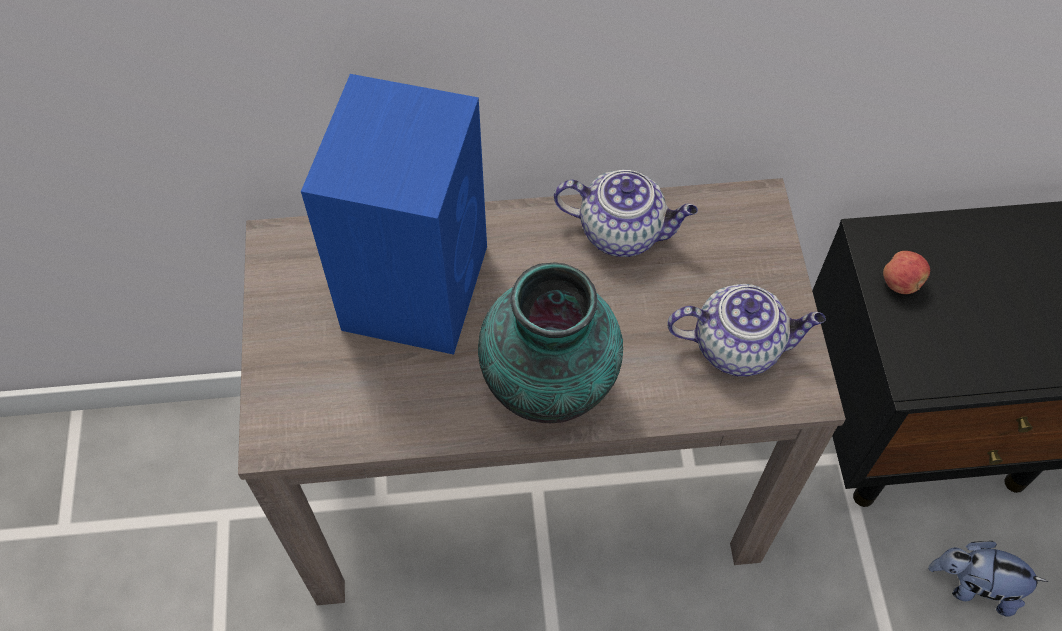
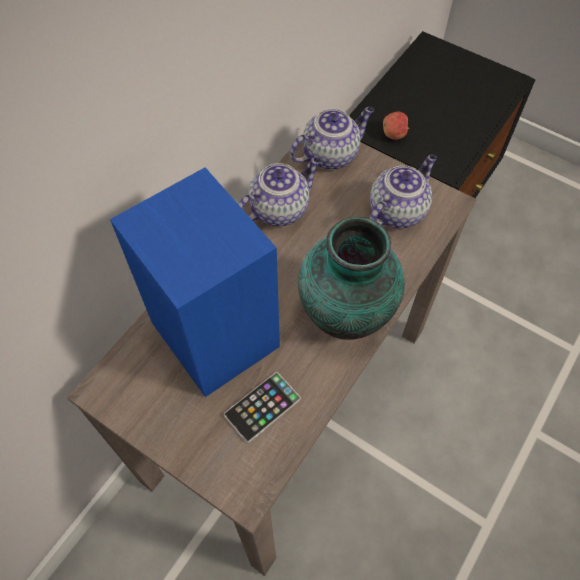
camera: 50 degrees left, 0 degrees up
(373, 388) = (262, 407): none -> phone
(748, 226) = (331, 154): none -> teapot
(973, 586) = (500, 256): plush toy -> none

